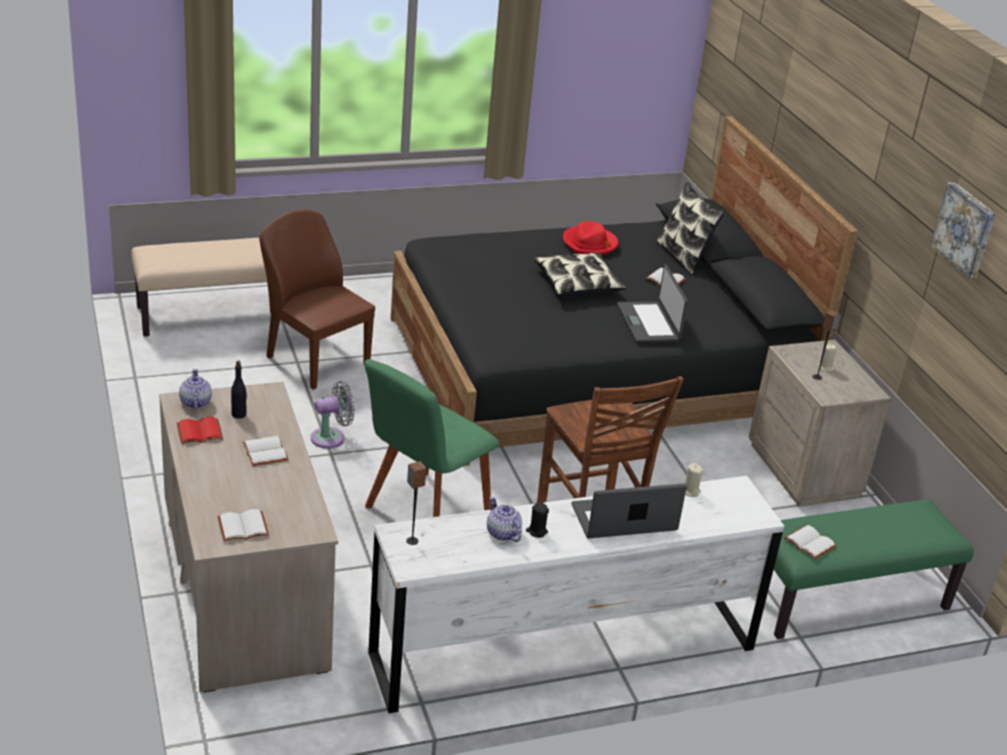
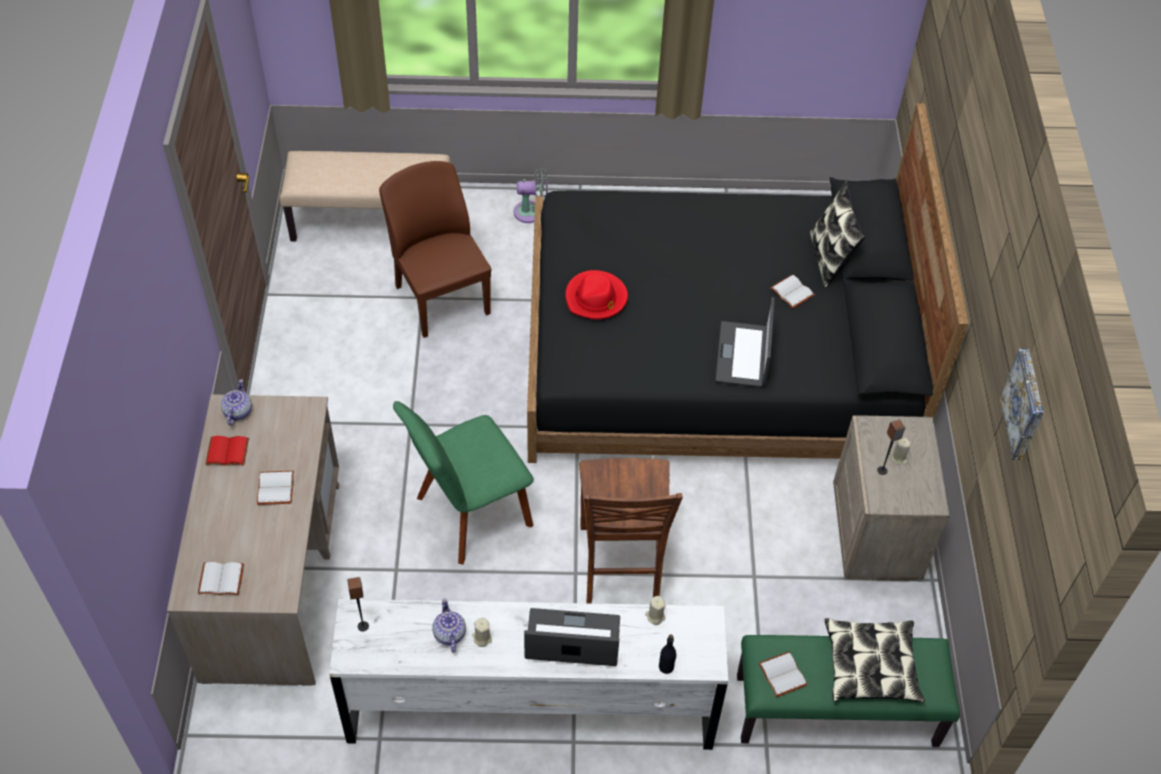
camera: 20 degrees right, 20 degrees up
(239, 414) = (271, 434): black bottle -> black bottle (666, 667)
(331, 438) = (418, 403): grey fan -> grey fan (531, 212)
(536, 531) = (482, 638): black candle -> beige candle
(578, 283) = (693, 285): pillow -> pillow (871, 666)
(590, 243) = (733, 226): red hat -> red hat (596, 298)

